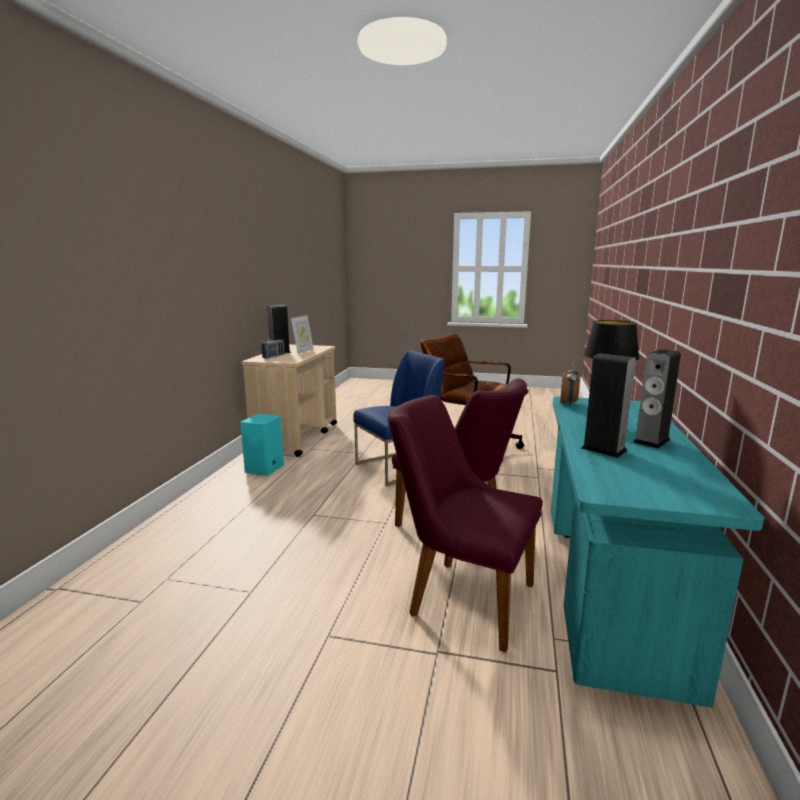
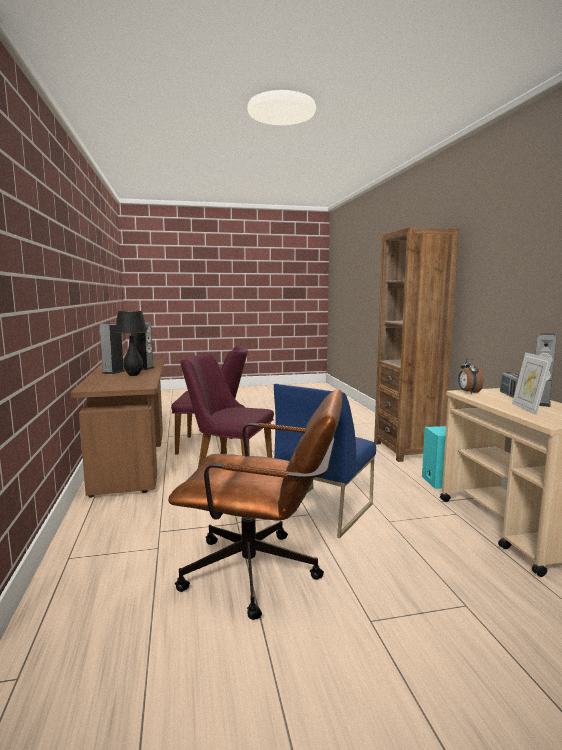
camera: 155 degrees right, 5 degrees down
(201, 509) = (407, 450): none -> brown bookcase
(568, 403) = (146, 384): alarm clock -> alarm clock (468, 392)
(609, 585) = (131, 460): turquoise desk -> brown desk

